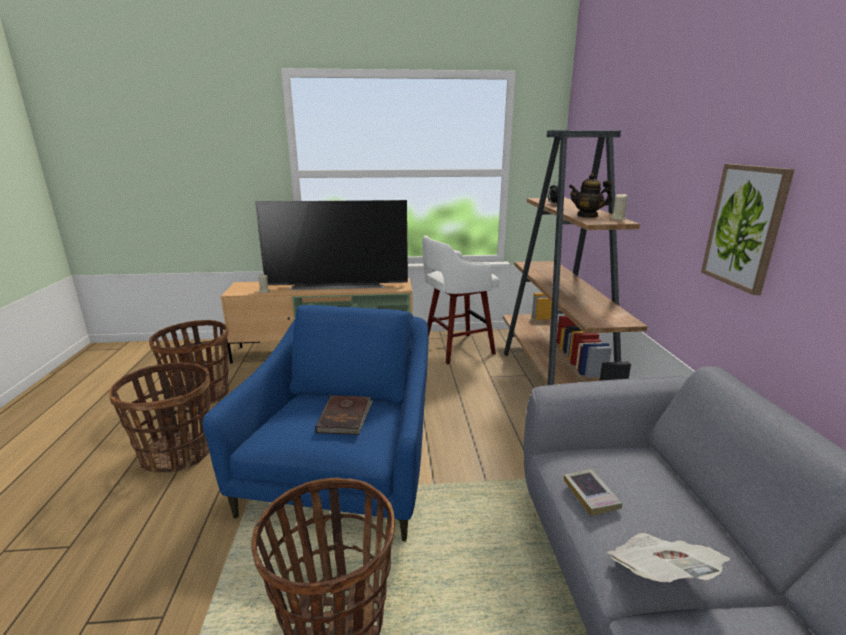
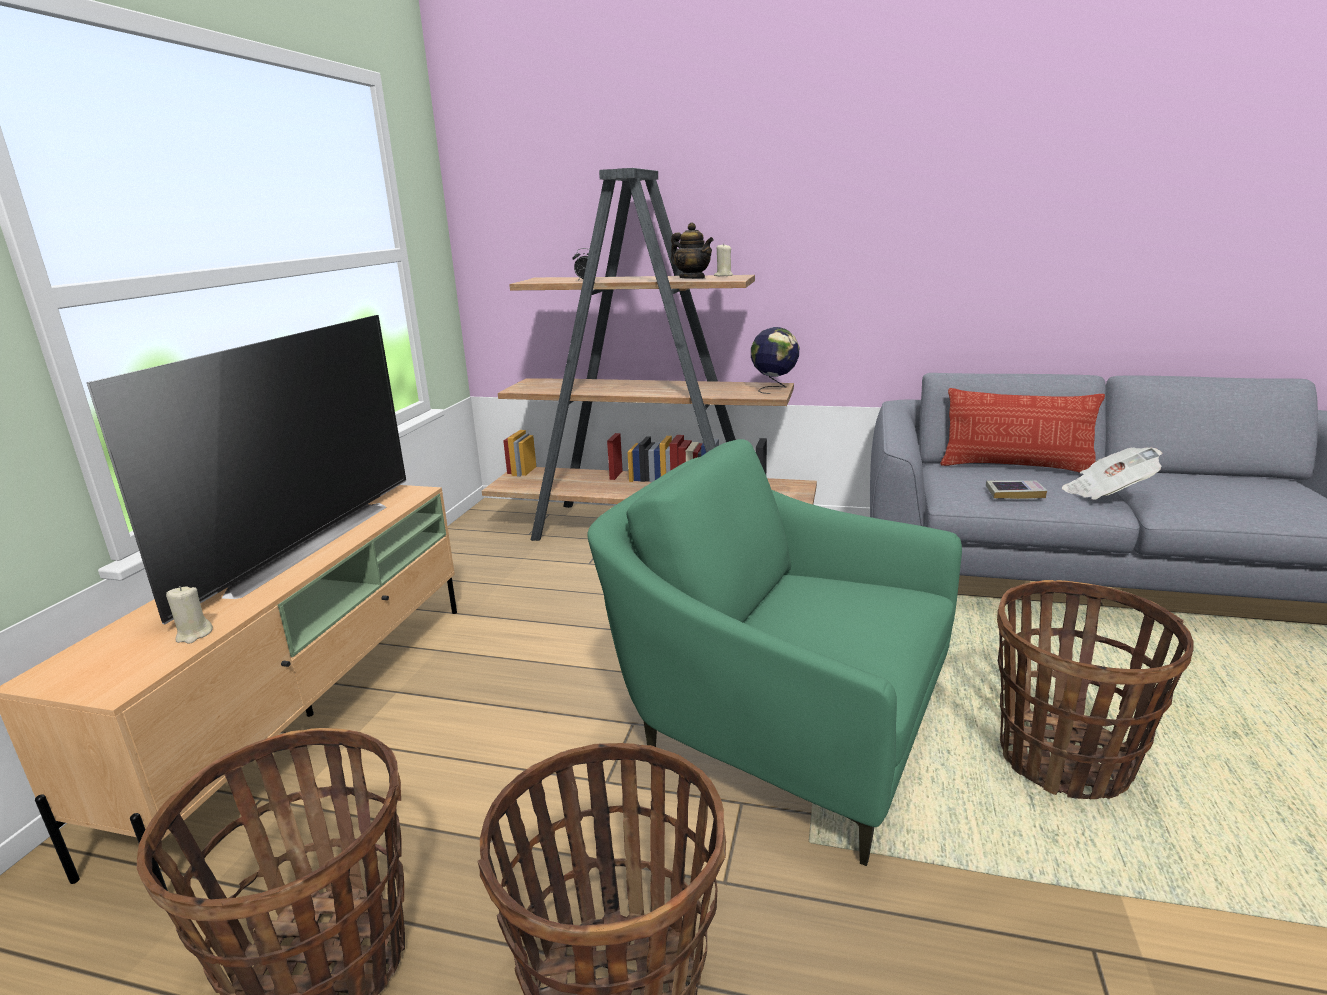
camera: 70 degrees left, 0 degrees up
(344, 473) = (780, 726): blue armchair -> green armchair
(345, 416) = (837, 599): brown book -> none
(456, 349) = (473, 572): white stool -> none
(587, 216) = (692, 278): teapot -> teapot turned 60 degrees counterclockwise
(614, 321) = (774, 389): none -> globe
(690, 502) = (1015, 467): none -> pillow
(745, 227) = (881, 251): picture -> none

